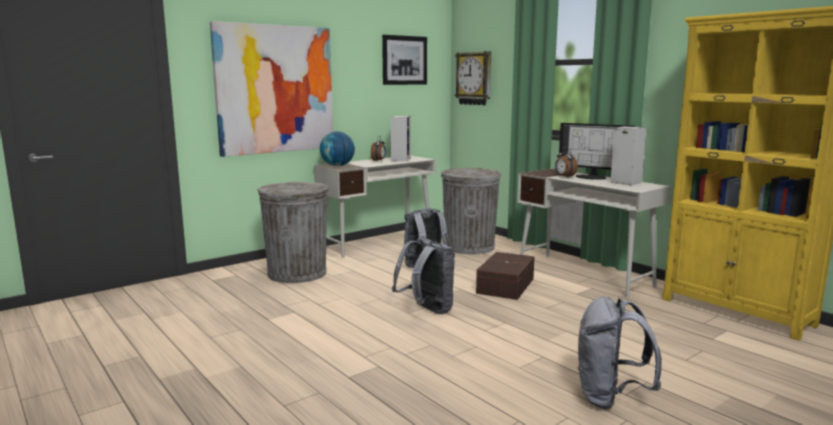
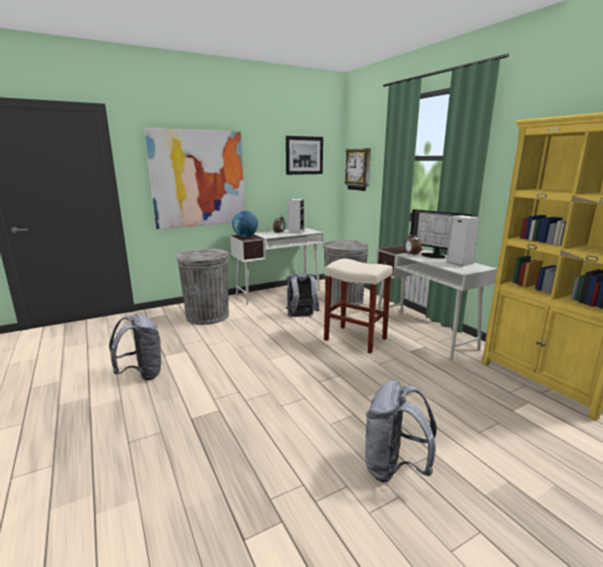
camera: 10 degrees right, 5 degrees up
(427, 310) = (283, 358): grey backpack -> grey backpack (141, 374)
(504, 286) = (354, 339): brown storage box -> beige stool

